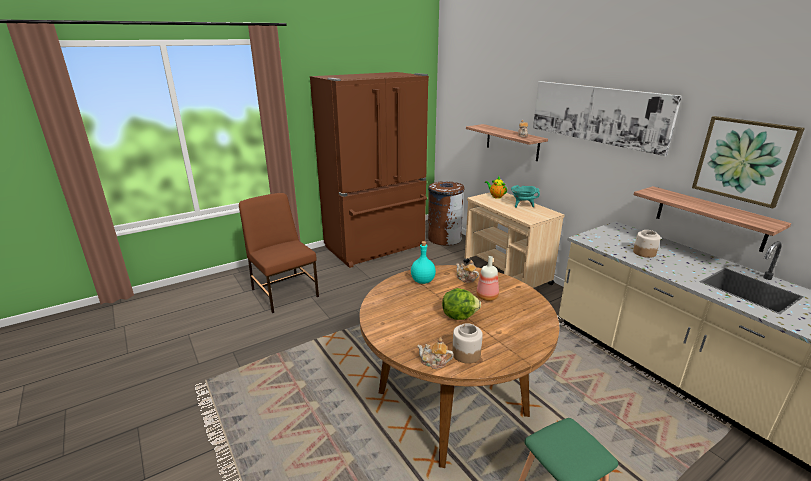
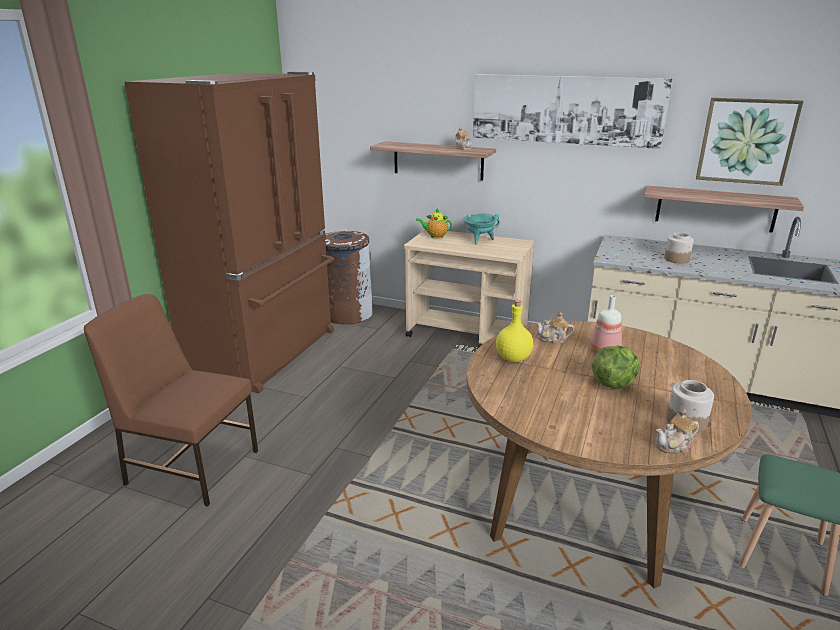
camera: 35 degrees left, 0 degrees up
(423, 281) = (514, 358): turquoise bottle -> yellow bottle

